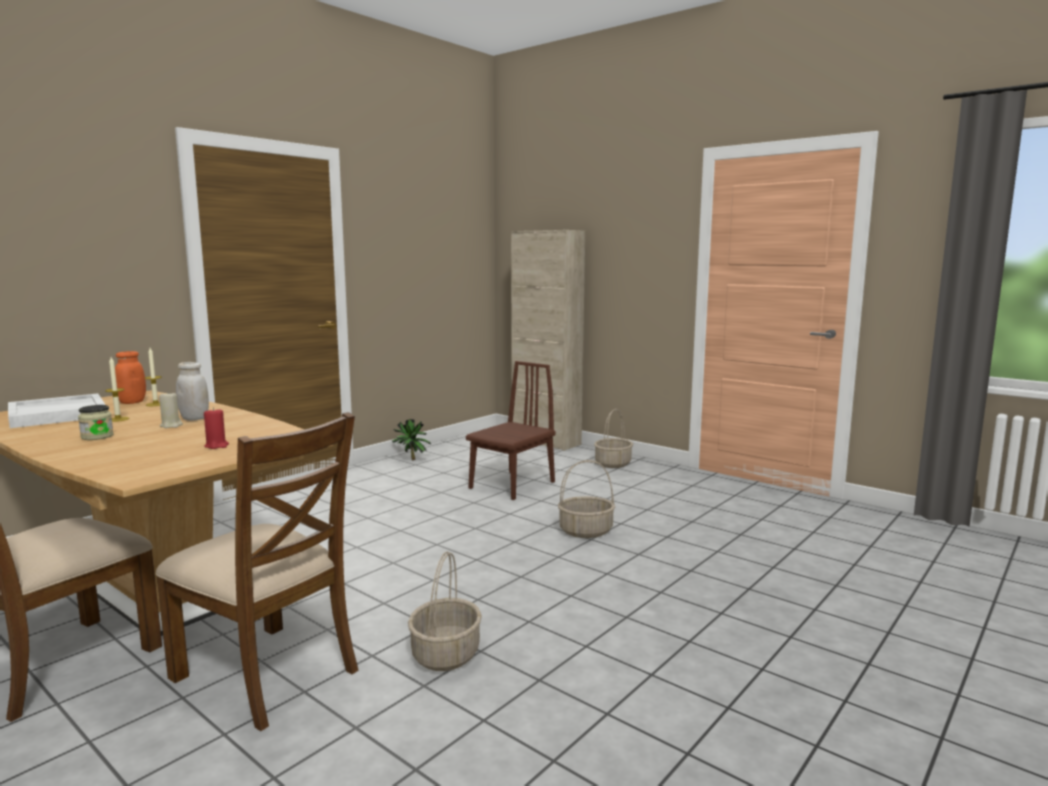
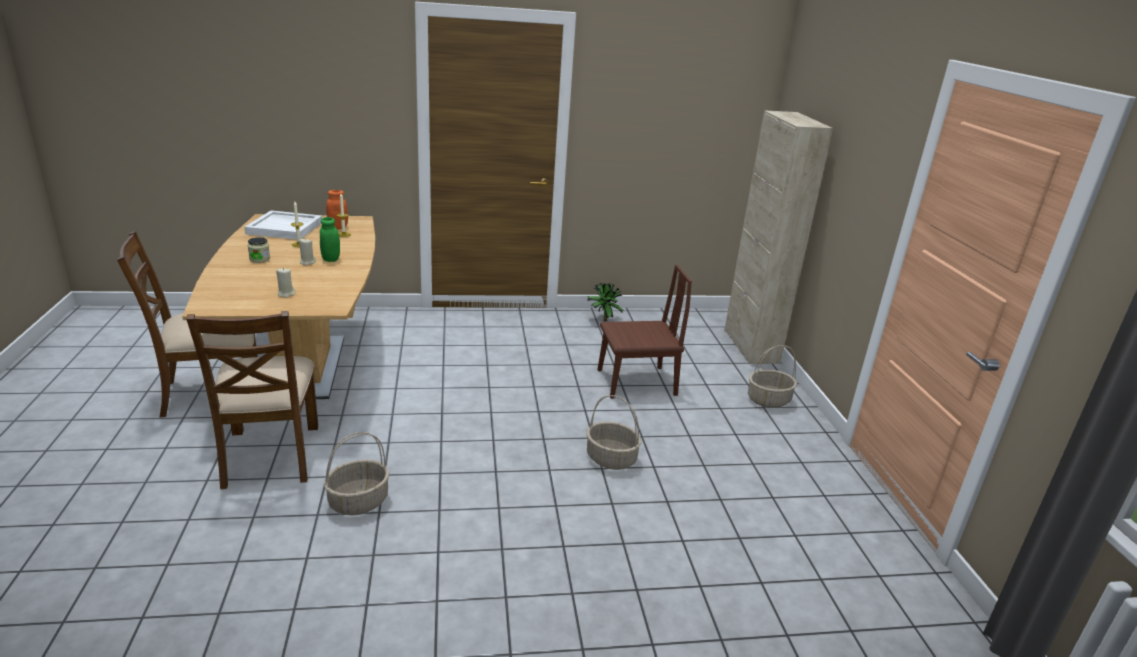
camera: 40 degrees right, 15 degrees up
(194, 418) = (331, 259): white jar -> green jar
(217, 446) = (286, 294): red candle -> beige candle

